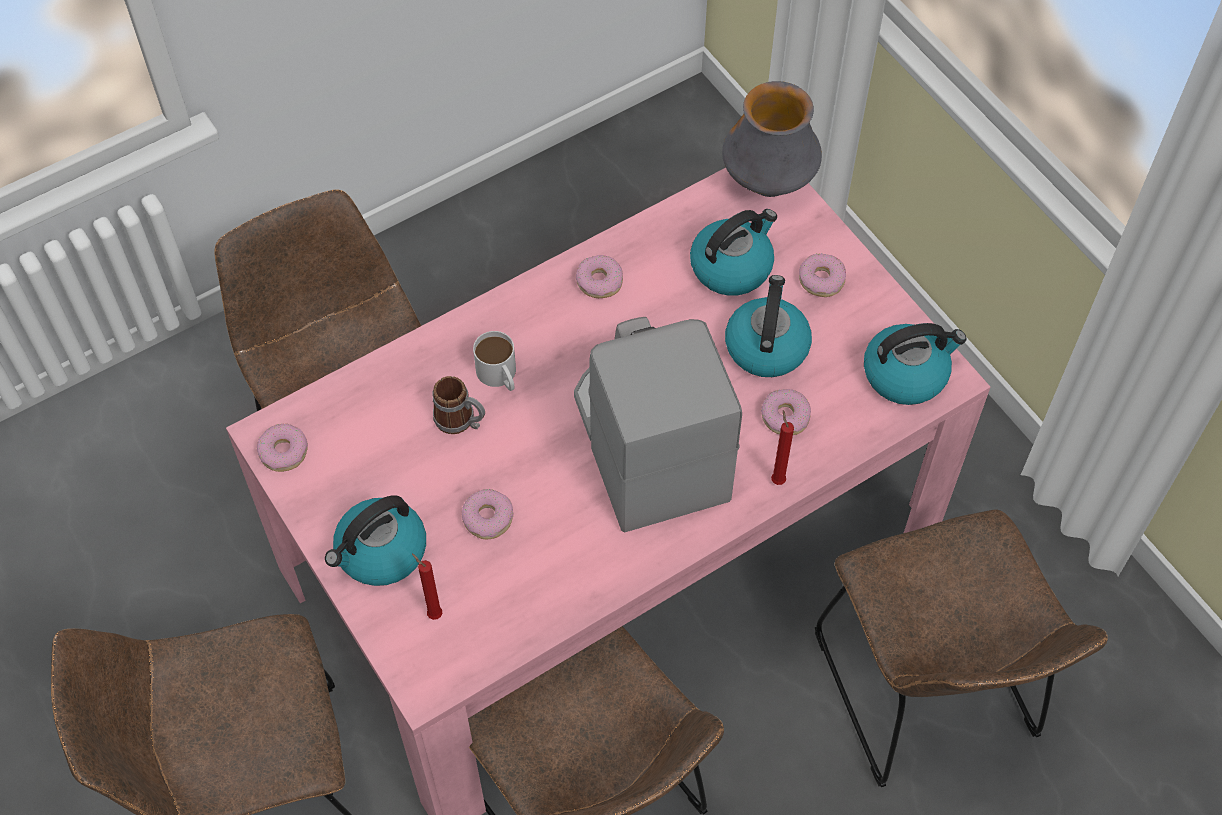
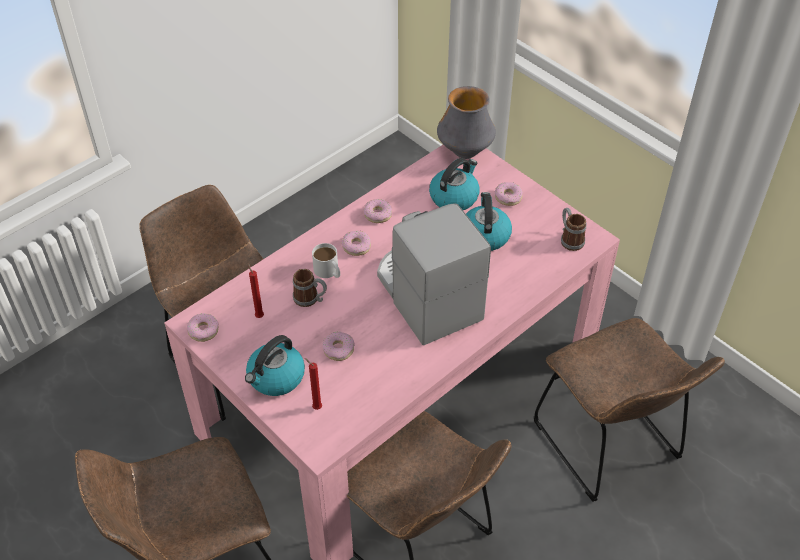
camera: 10 degrees left, 10 degrees down
(777, 479) = (508, 304): red candle -> red candle (259, 315)
(785, 416) = (505, 270): donut -> donut (356, 246)
(906, 373) = (569, 239): kettle -> mug

